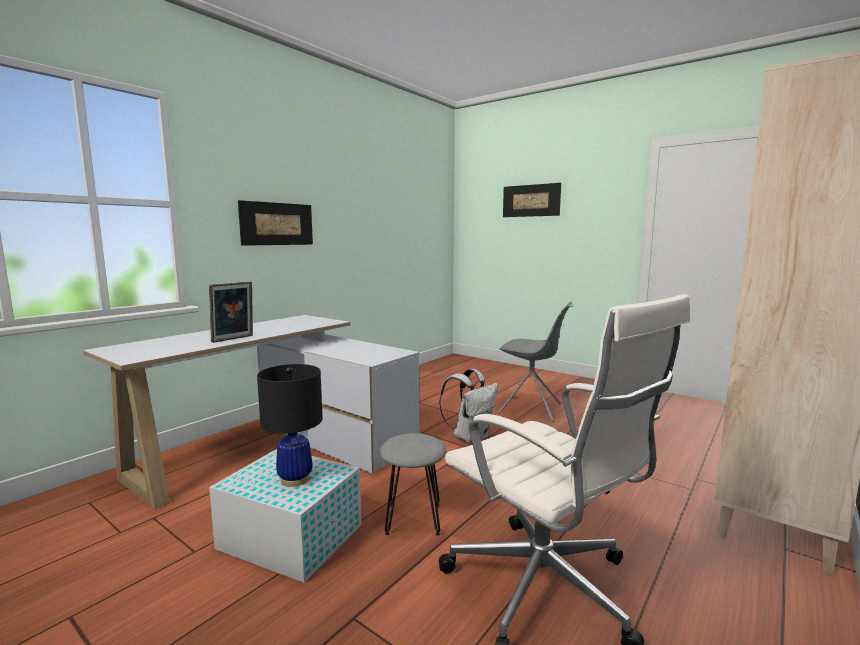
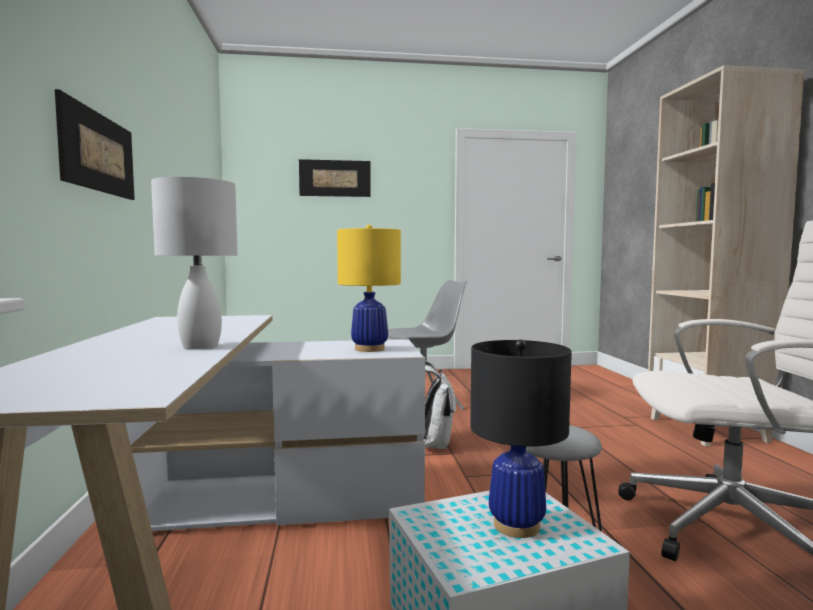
camera: 45 degrees left, 5 degrees down
(234, 339) = (200, 346): picture frame -> white table lamp
(368, 354) = (369, 349): none -> yellow table lamp

